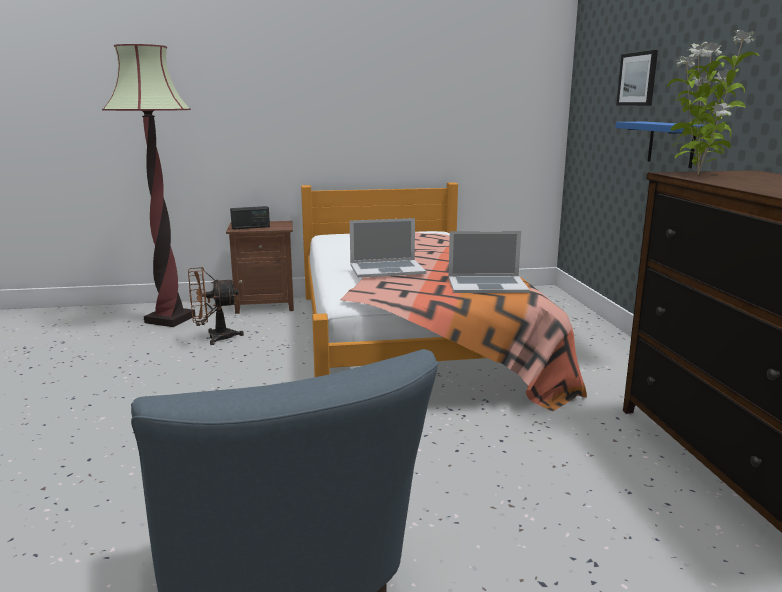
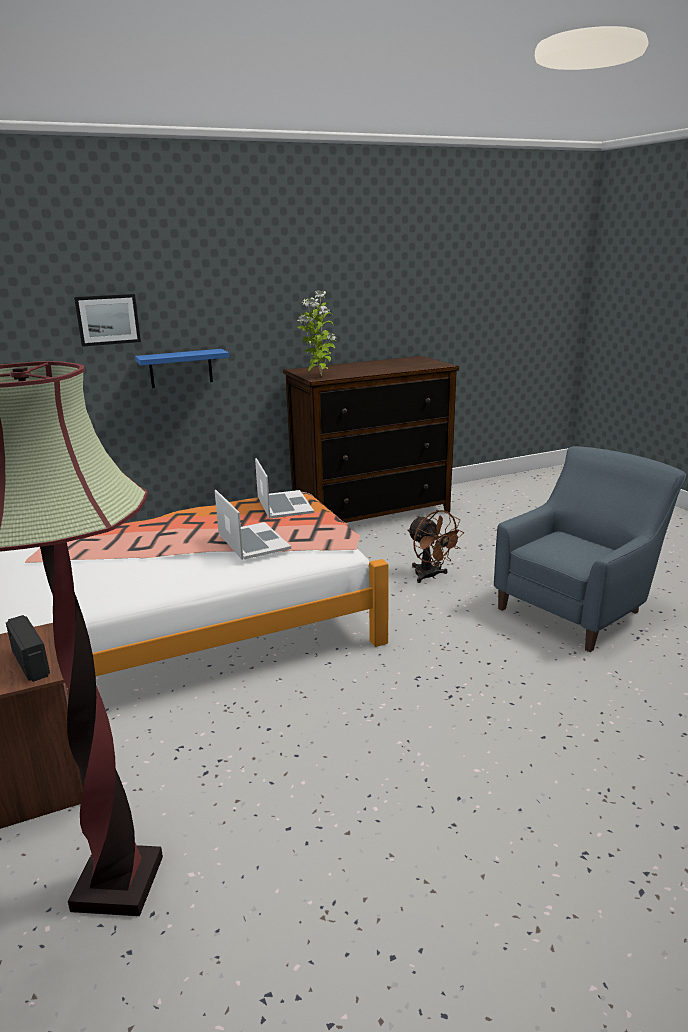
camera: 105 degrees left, 5 degrees up
(214, 338) = (211, 782): brown fan -> brown fan (430, 576)

